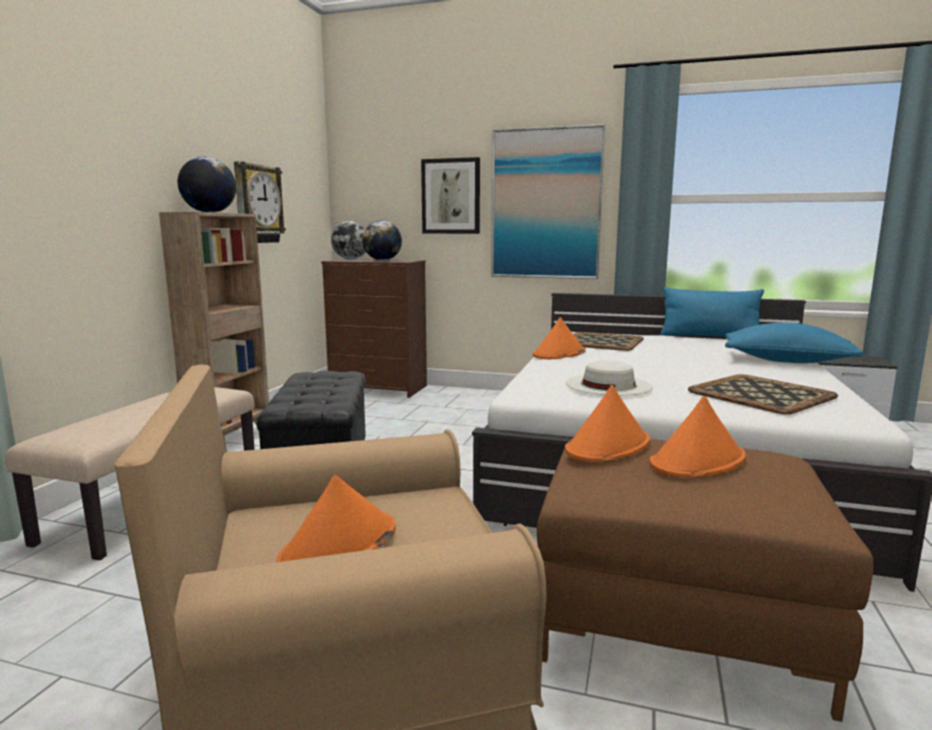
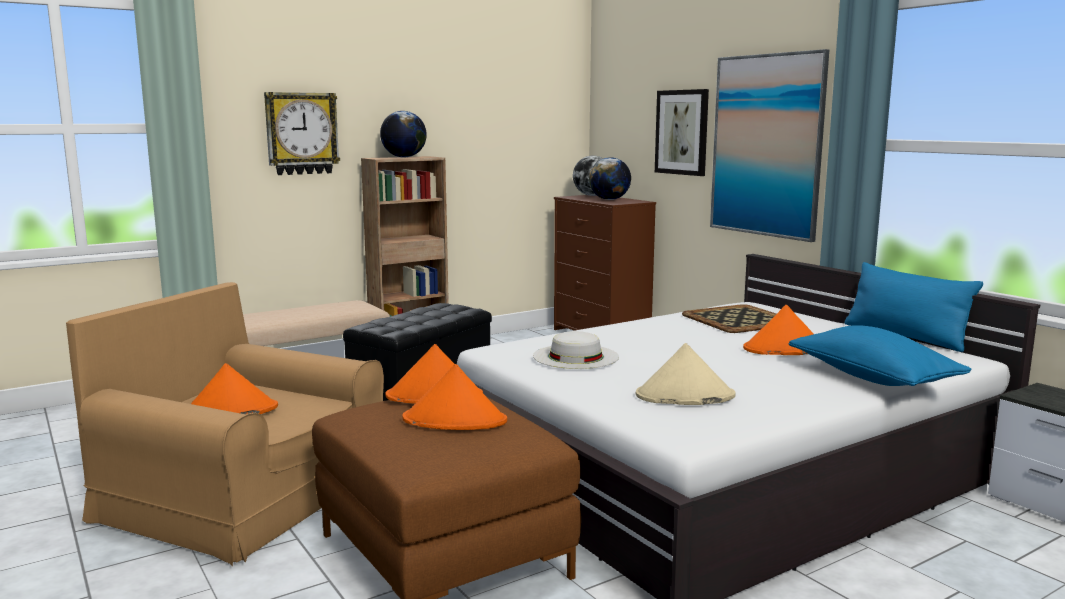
camera: 40 degrees right, 0 degrees up
(257, 204) = (479, 143): wall clock -> wall clock (301, 133)
(559, 354) = (647, 323): orange hat -> orange hat (784, 349)
(761, 395) = (684, 396): tray -> beige hat

